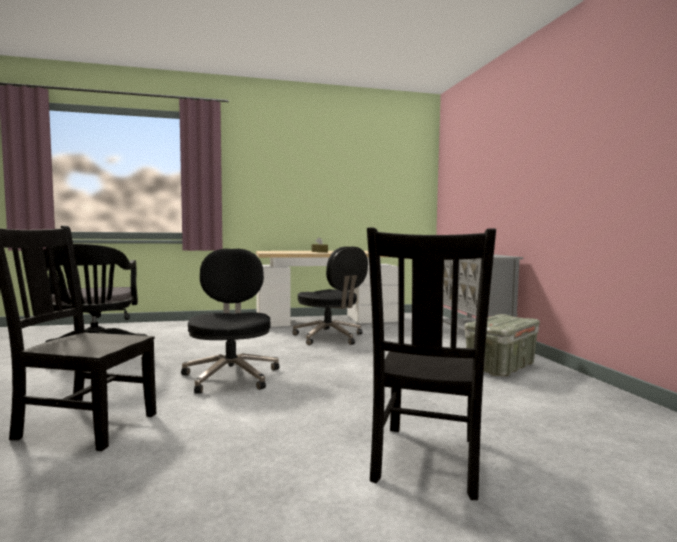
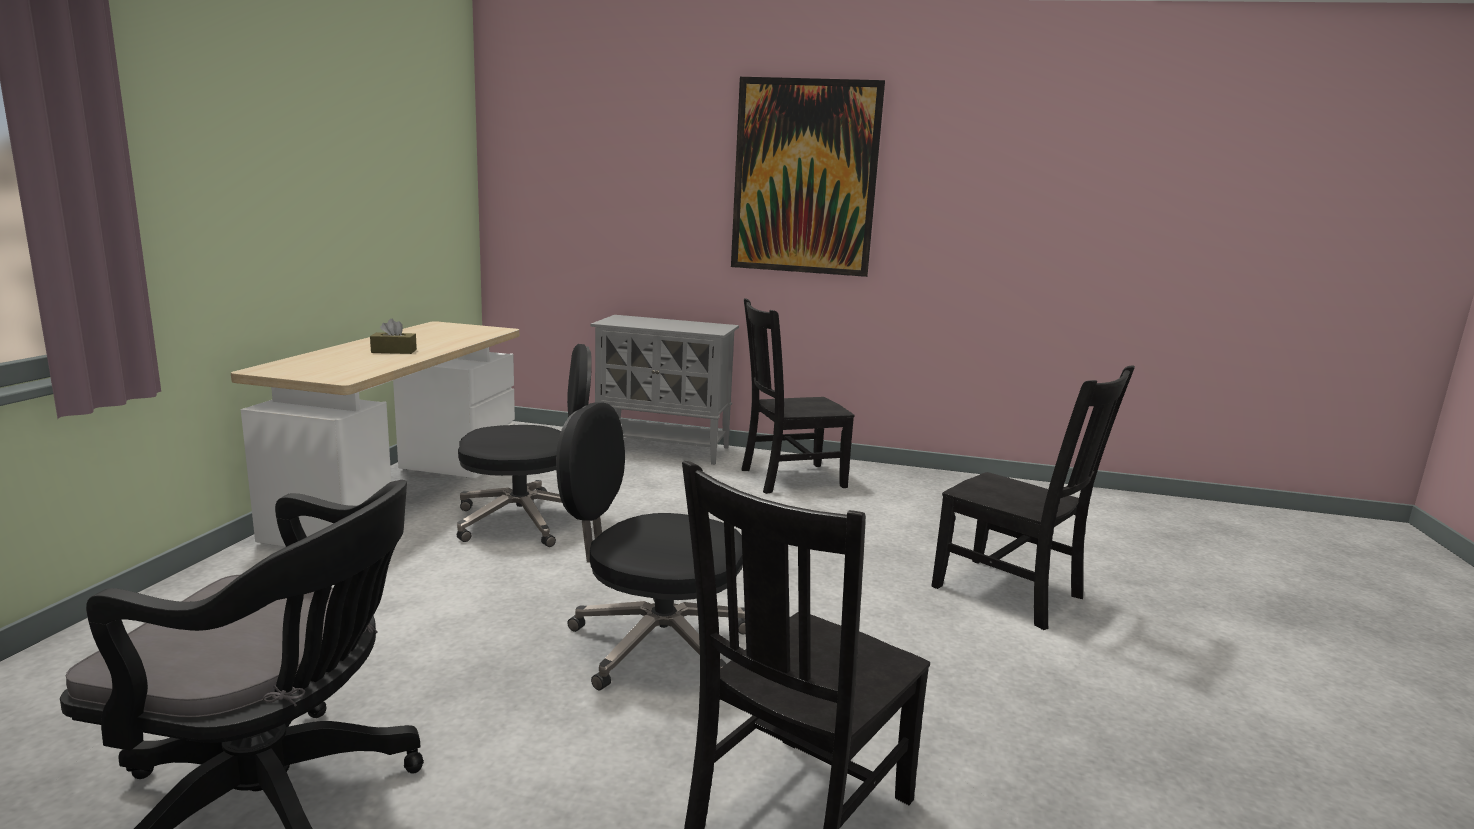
camera: 65 degrees left, 10 degrees up
(500, 367) = (789, 478): grey storage box -> black chair
(560, 142) = (804, 178): none -> picture

